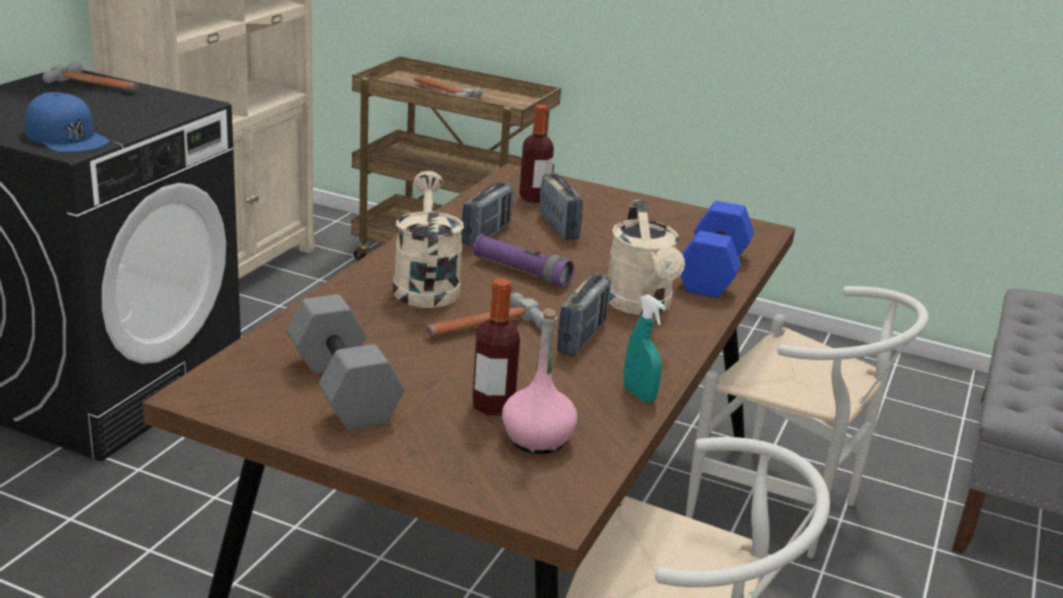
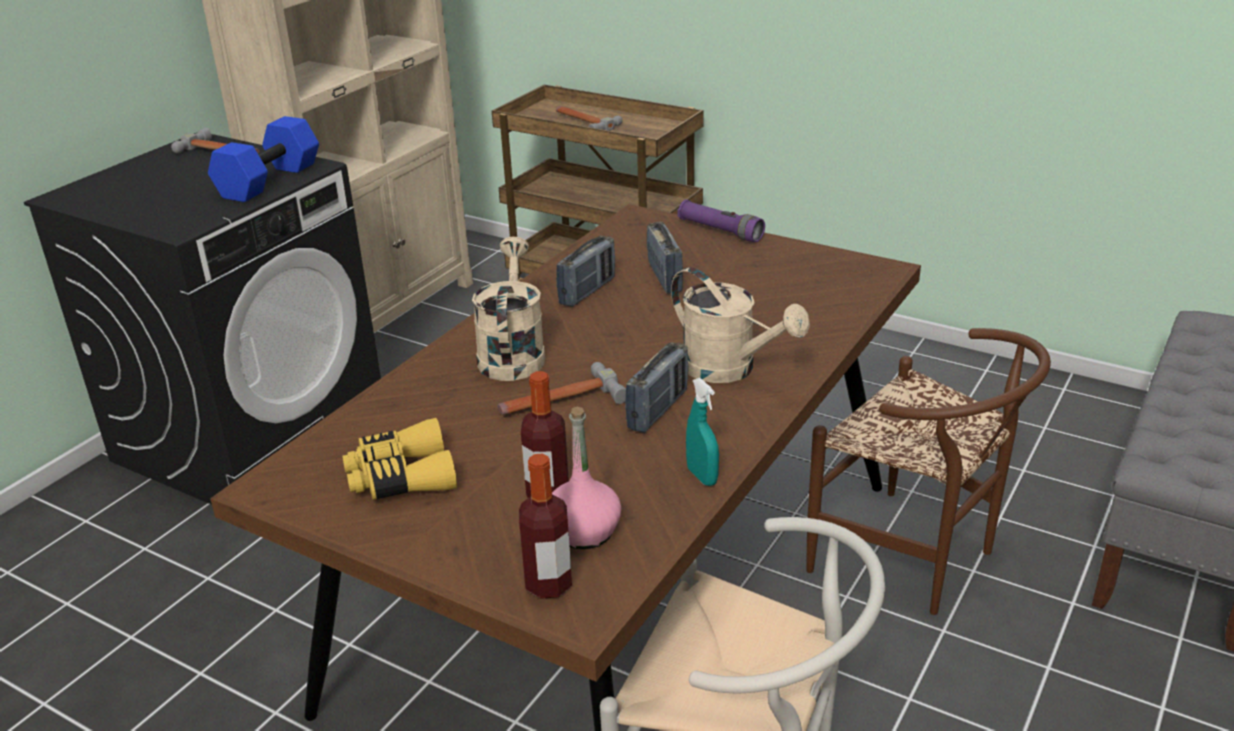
camera: 10 degrees right, 5 degrees up
(66, 137) = (179, 214): blue cap -> none
(340, 388) = (400, 478): grey dumbbell -> yellow binoculars
(521, 272) = (613, 334): purple flashlight -> purple flashlight (720, 231)
(534, 198) = (646, 245): bottle -> bottle (548, 584)
(641, 306) = (729, 369): beige watering can -> beige watering can turned 45 degrees counterclockwise
(714, 272) = (817, 325): blue dumbbell -> blue dumbbell (270, 181)
(786, 510) = (916, 560): white chair -> brown chair

